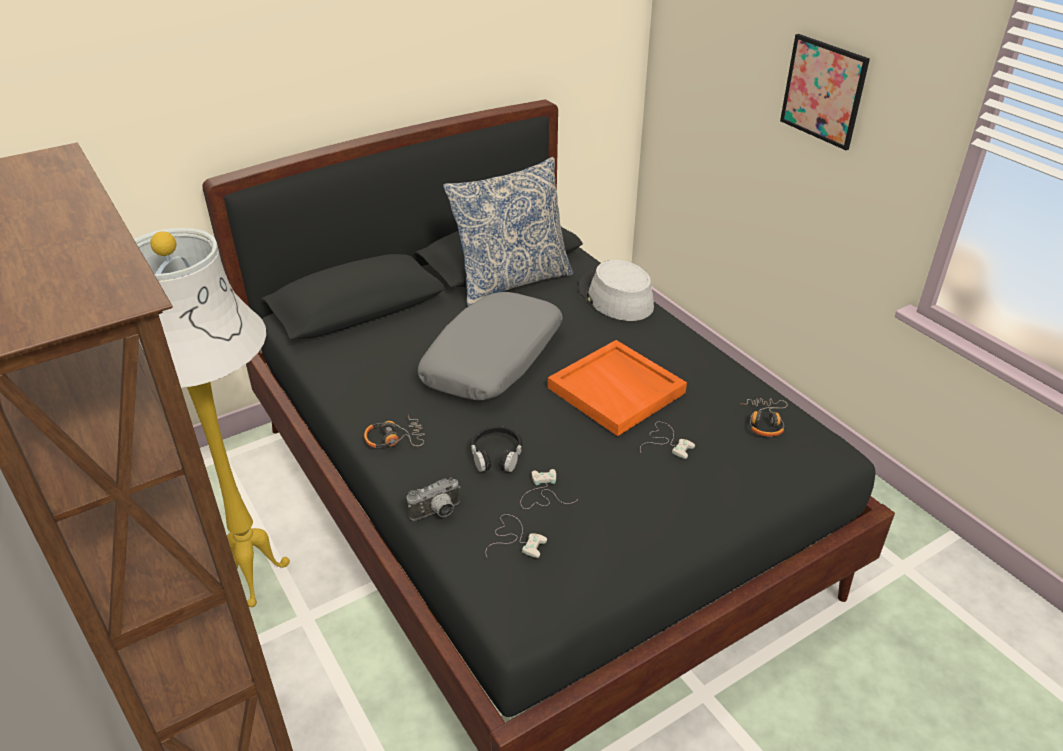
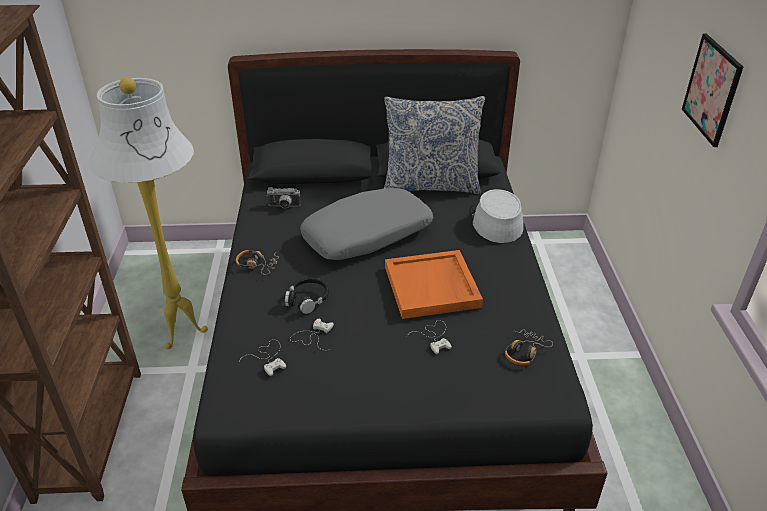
camera: 30 degrees right, 0 degrees up
(437, 513) = (239, 322): camera -> camera (284, 207)

